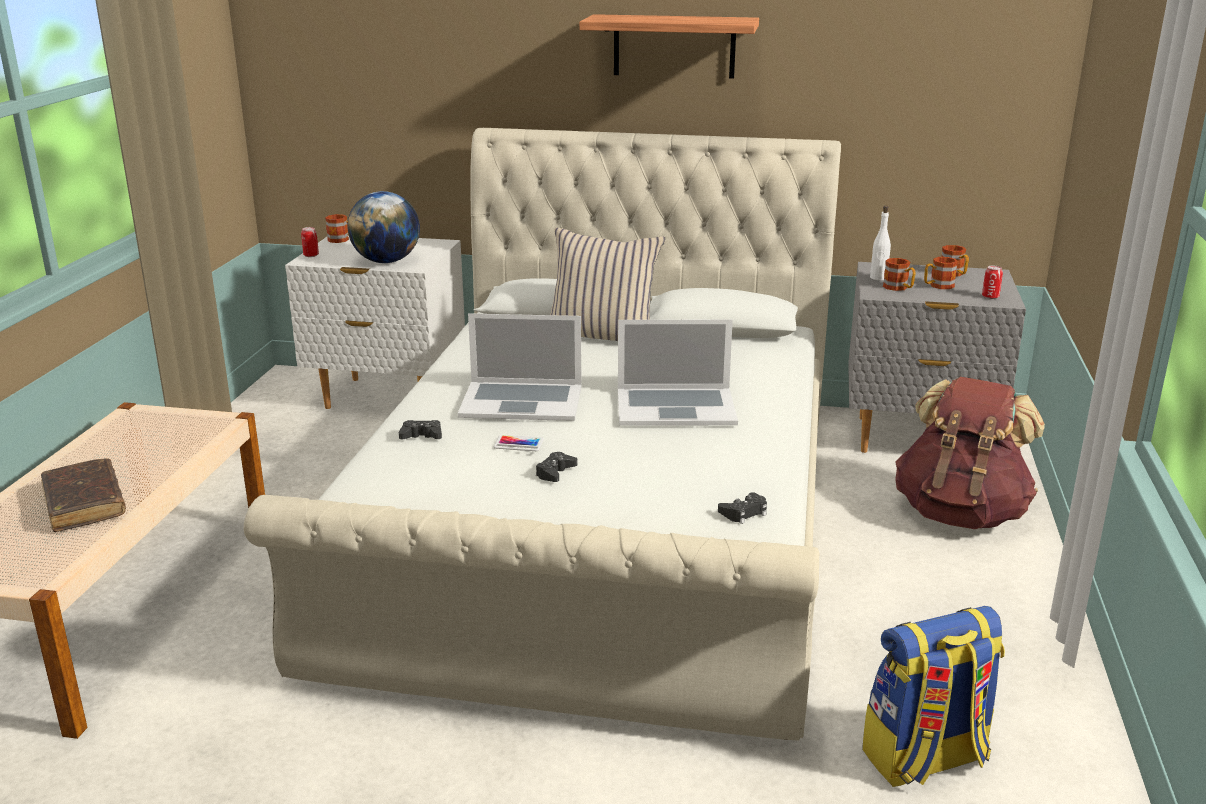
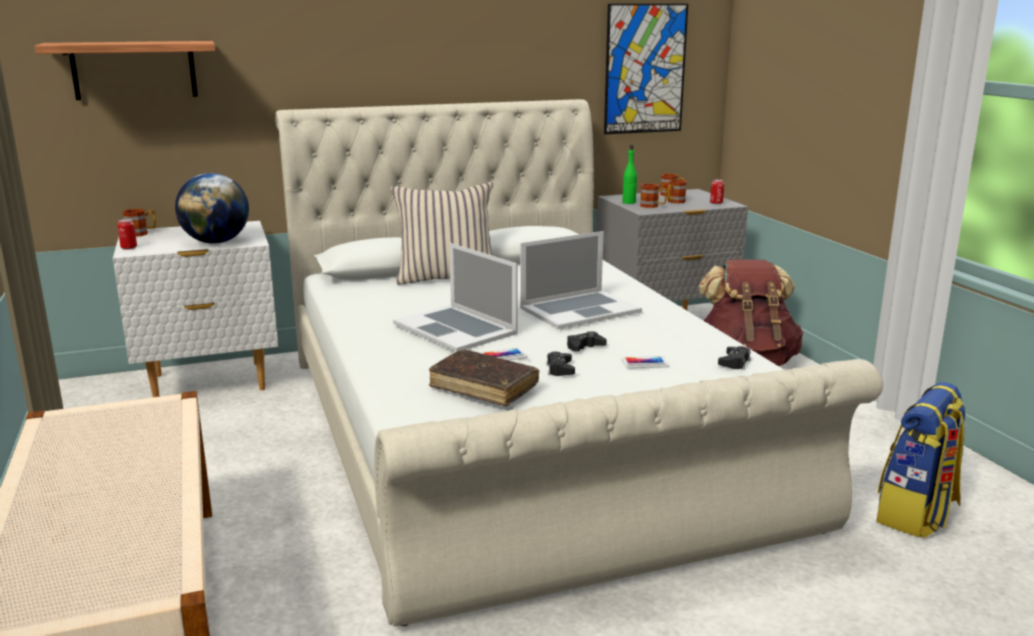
camera: 30 degrees left, 5 degrees down
(85, 504) = (119, 506): brown book -> brown book (484, 387)
(421, 436) = (408, 369): black game controller -> black game controller (584, 347)
(521, 401) = (455, 328): laptop -> laptop turned 75 degrees clockwise
(649, 487) = (644, 362): none -> phone
(674, 46) = (445, 29): shelf -> shelf (134, 70)
(878, 278) = (629, 202): white bottle -> green bottle
(940, 106) = (645, 69): none -> picture

